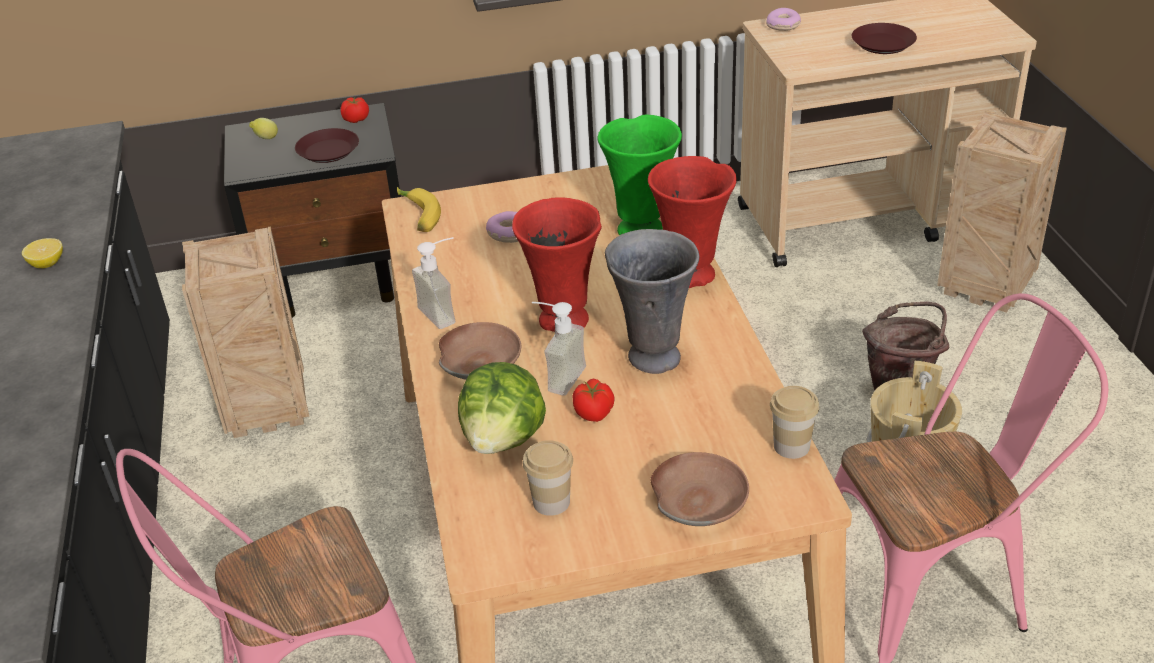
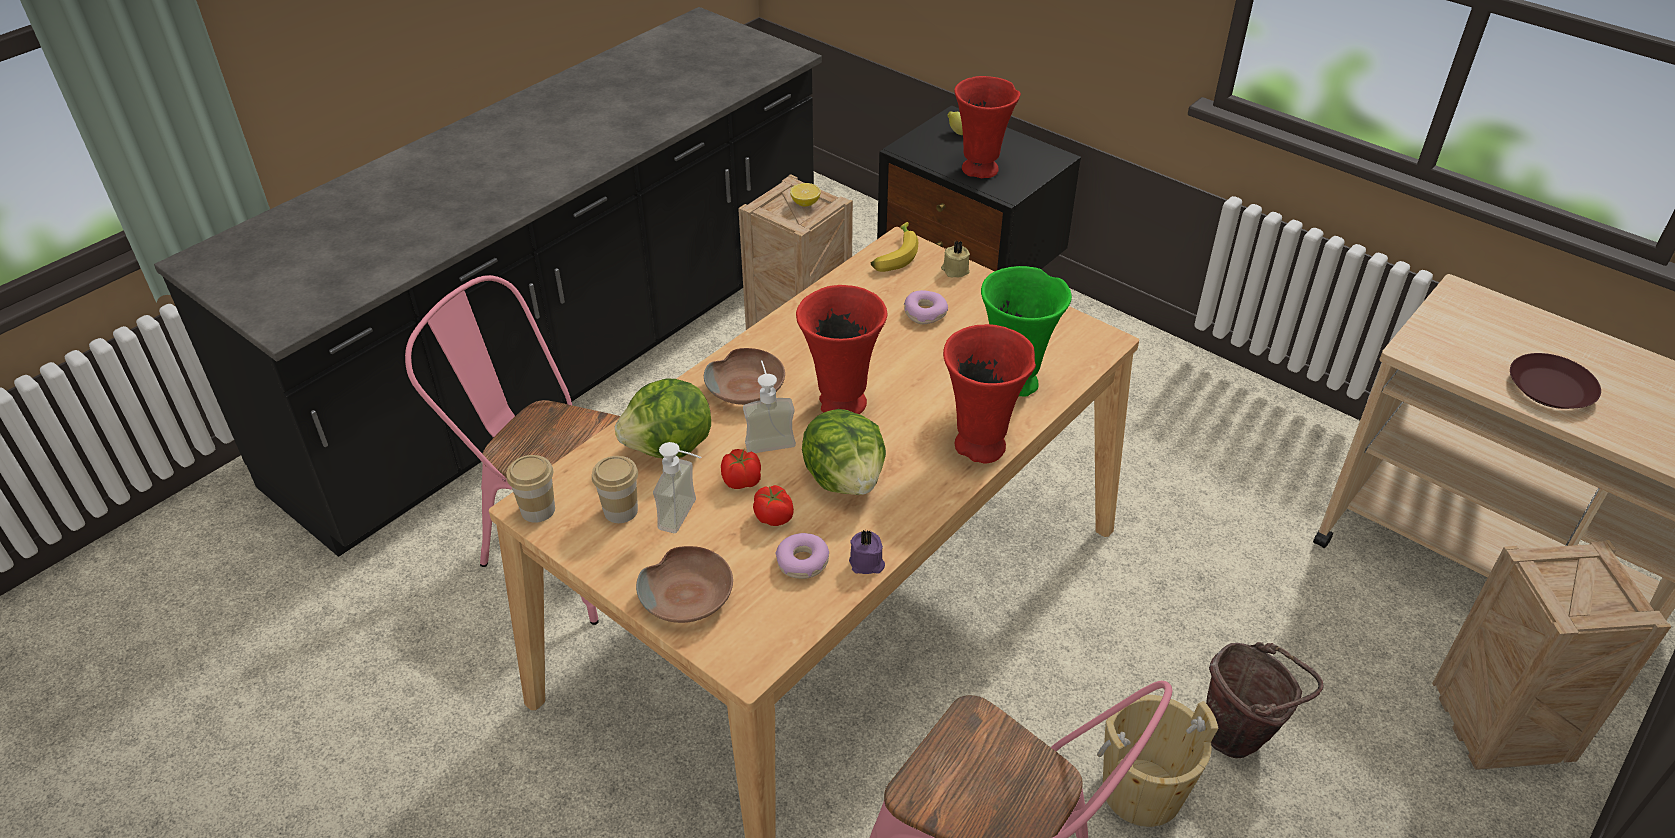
camera: 50 degrees right, 5 degrees up
(47, 264) = (628, 129): lemon -> lemon (805, 203)
(329, 151) = (981, 170): brown plate -> red vase
(356, 120) = (1038, 158): tomato -> tomato (774, 517)
(445, 312) = (790, 336): soap dispenser -> soap dispenser (687, 517)
(477, 197) = (954, 270): none -> beige candle
(653, 356) = (845, 479): grey vase -> lettuce
(758, 386) = (867, 564): none -> purple candle
(783, 25) = (1481, 303): donut -> donut (802, 562)
(791, 446) = (805, 622): cup -> cup (538, 510)

